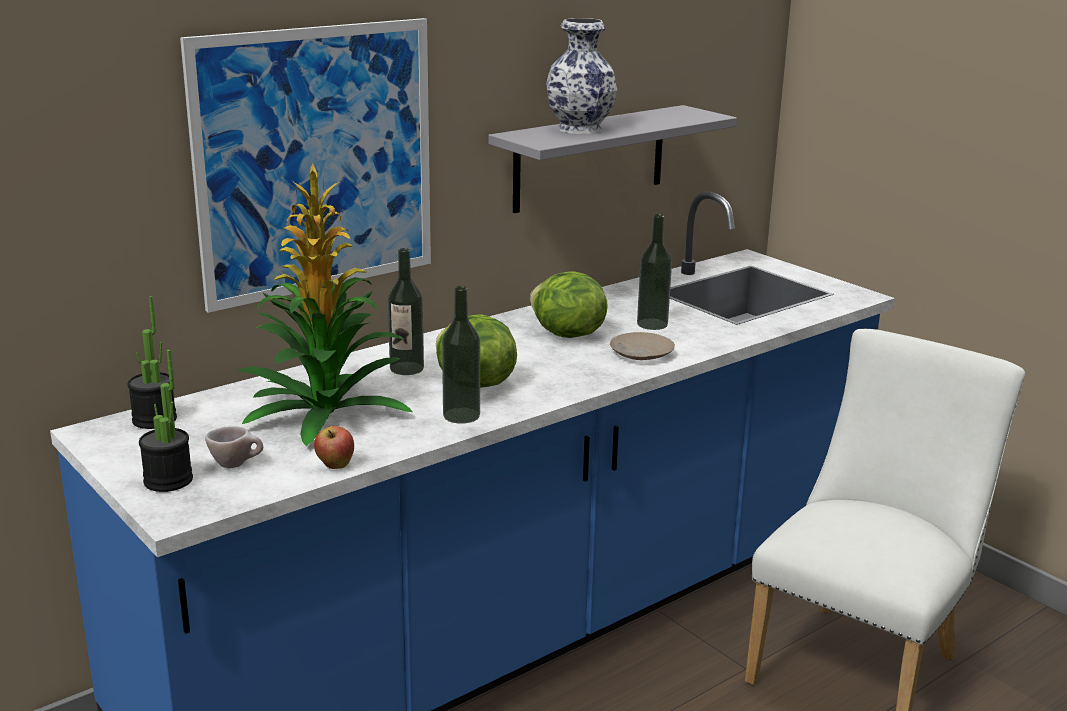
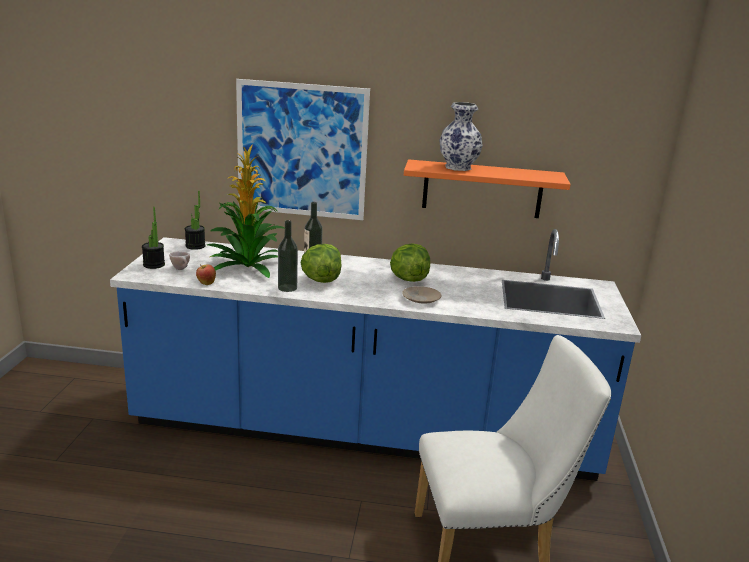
camera: 45 degrees right, 0 degrees up
(590, 158) = (482, 189): grey shelf -> orange shelf
(652, 324) = (460, 291): bottle -> none

